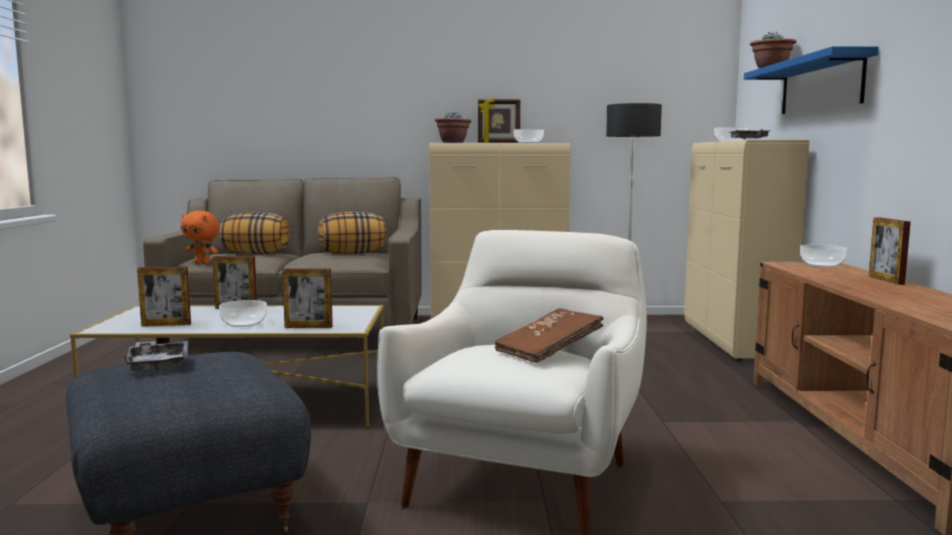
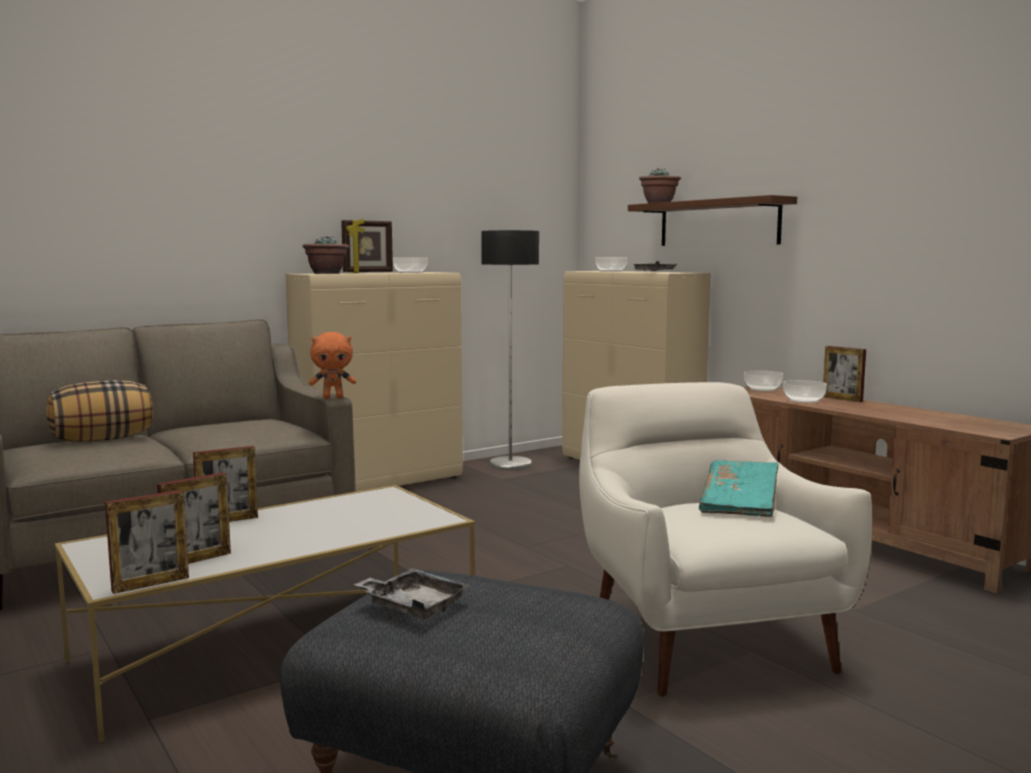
camera: 35 degrees left, 0 degrees up
(202, 263) = (62, 464): orange plush toy -> orange plush toy (333, 397)
(243, 323) = (297, 537): bowl -> bowl (803, 400)
(308, 327) = (391, 526): picture frame -> picture frame (150, 584)
(353, 253) = (246, 424): pillow -> none
(548, 351) = (740, 504): brown book -> turquoise book
(820, 85) = (718, 223): blue shelf -> brown shelf

